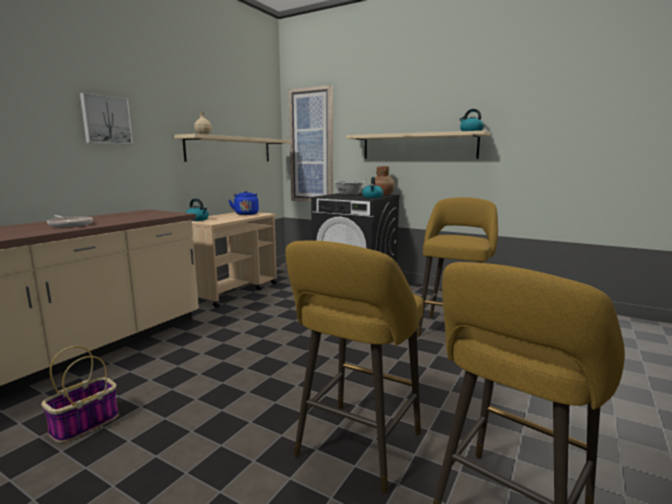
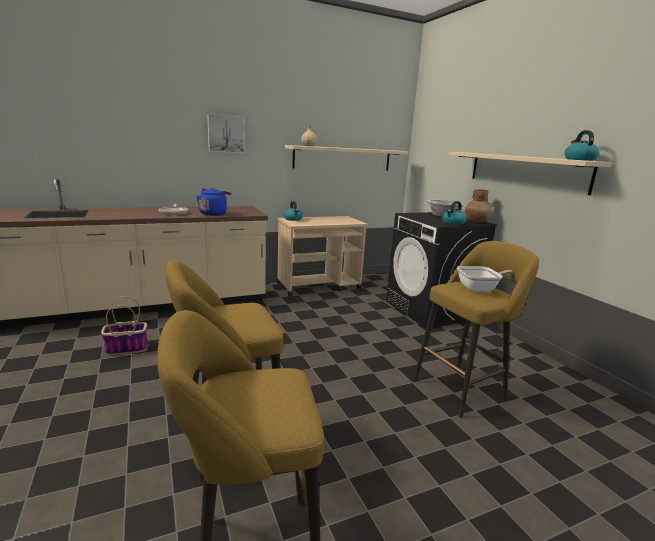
camera: 35 degrees right, 5 degrees up
(246, 214) = (342, 220): blue kettle -> blue kettle (214, 213)
(311, 146) = (430, 159): picture -> none
(460, 237) = (481, 289): none -> frying pan

